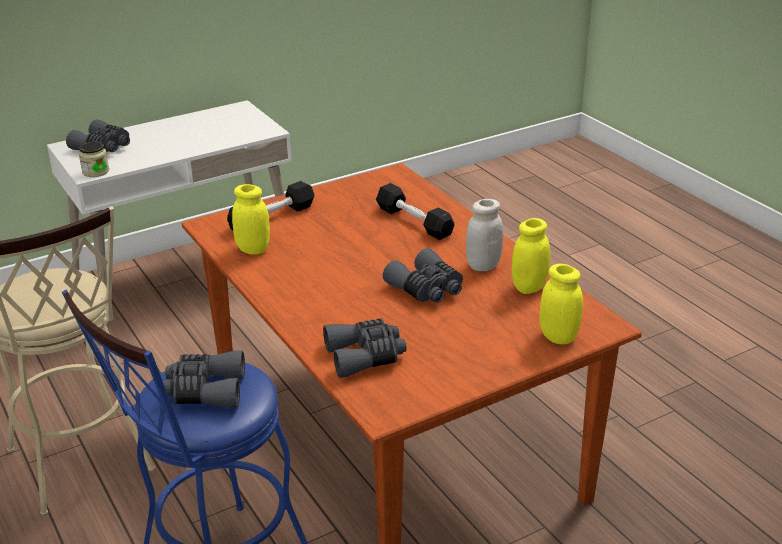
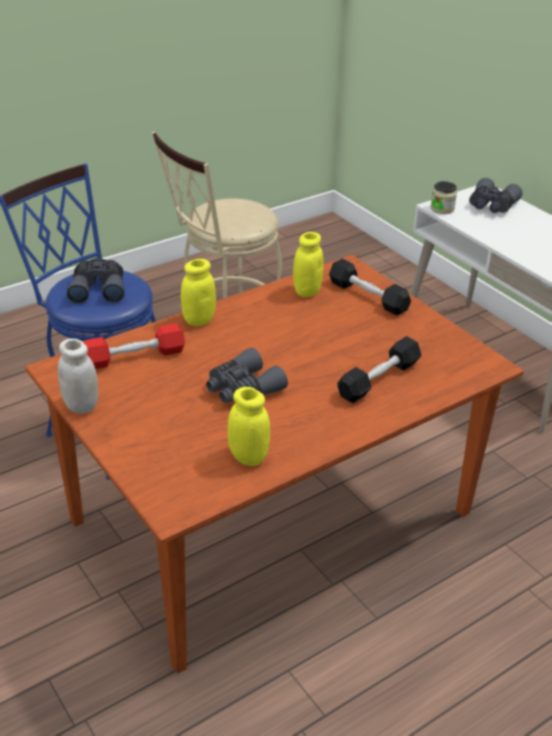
camera: 85 degrees right, 5 degrees up
(365, 356) = (134, 357): grey binoculars -> red dumbbell
(483, 265) = (291, 426): white jar -> white jar (81, 405)
(558, 337) = (153, 472): yellow jar -> yellow jar (199, 320)

